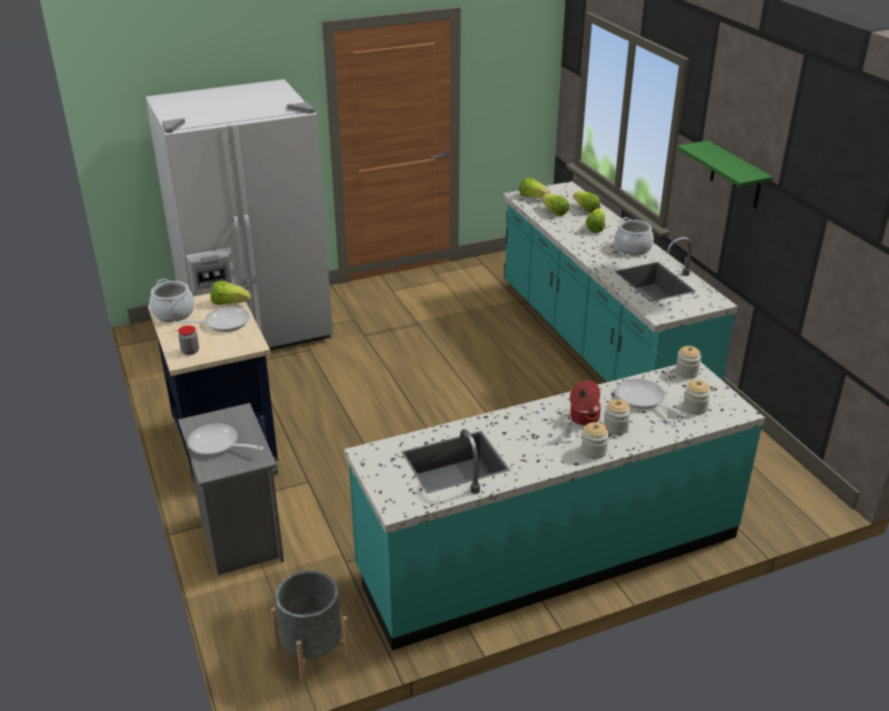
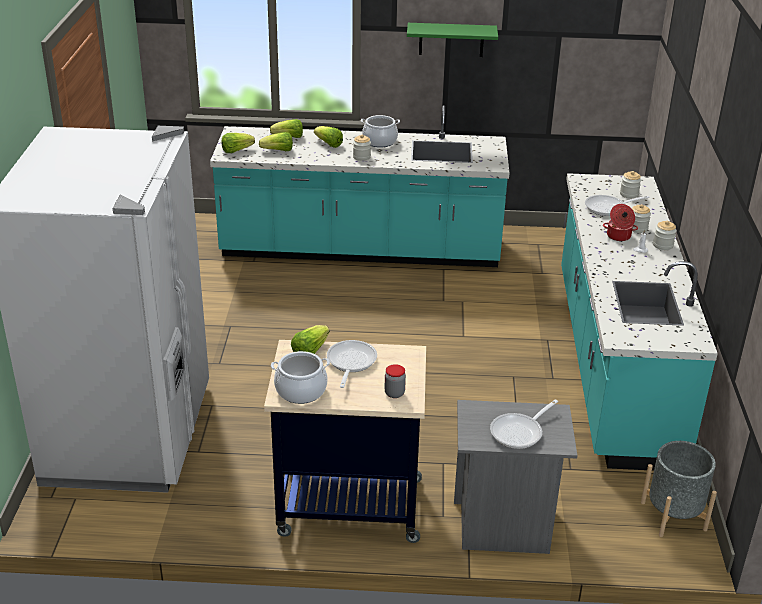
camera: 65 degrees left, 0 degrees up
(686, 372) = (582, 182): jar -> jar (361, 157)

